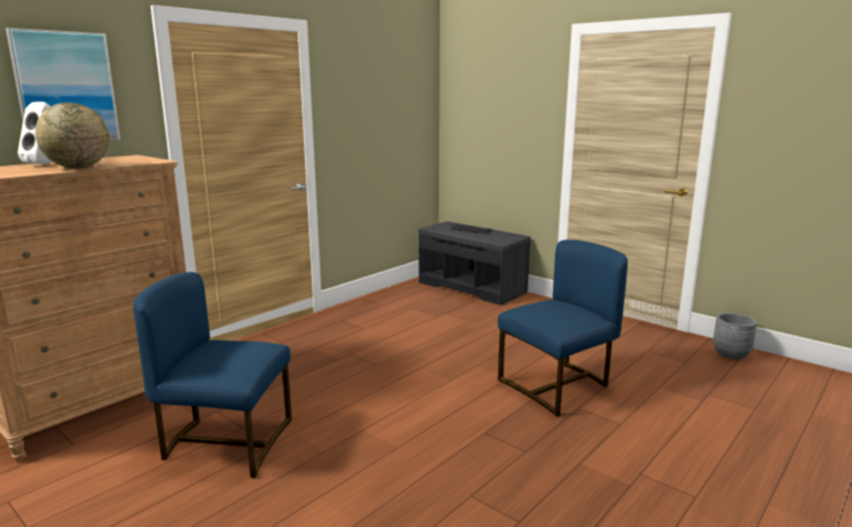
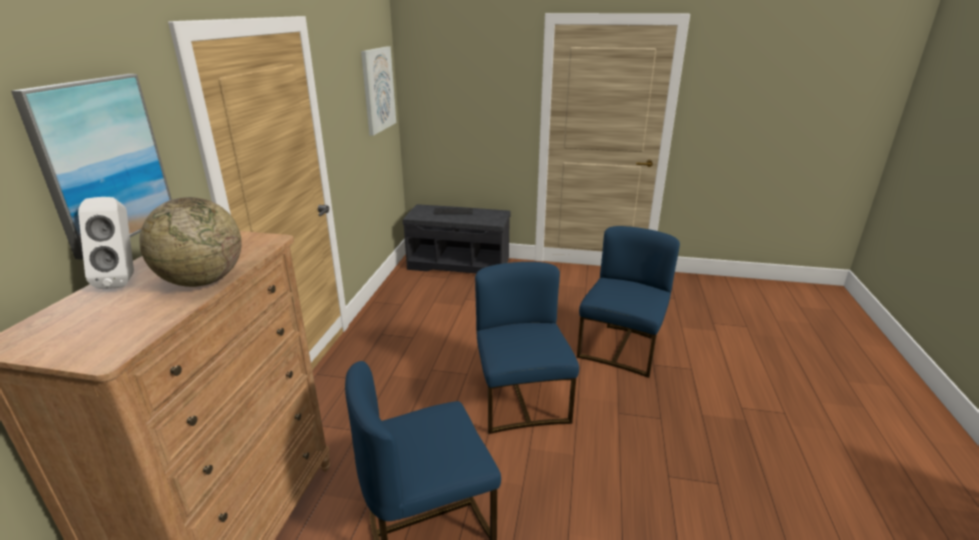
camera: 30 degrees left, 10 degrees up
(400, 395) = (521, 400): none -> blue chair
(406, 99) = (378, 89): none -> picture
(731, 354) = (693, 283): grey planter -> none

